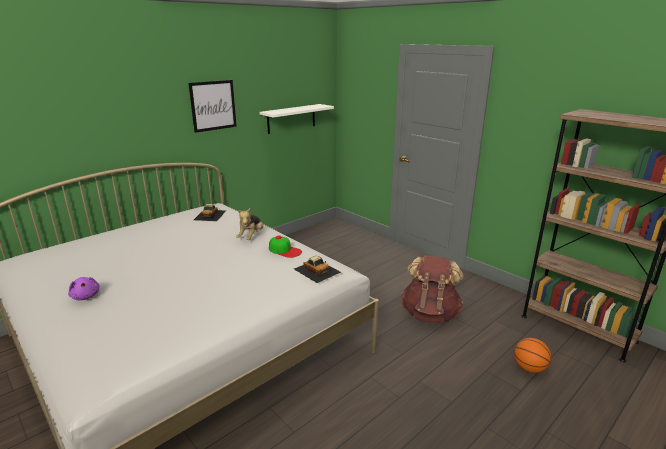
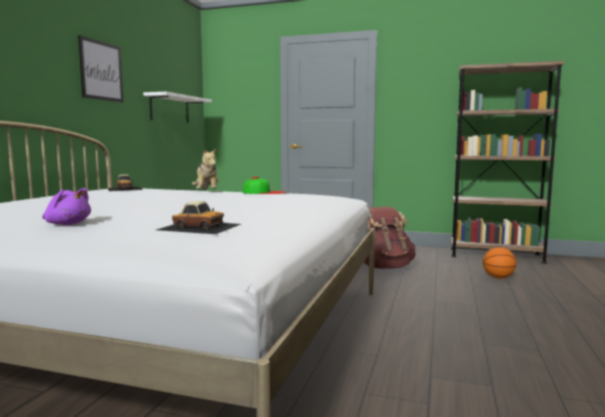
camera: 30 degrees left, 15 degrees down
(317, 270) = (322, 194): toy car -> toy car (199, 226)

